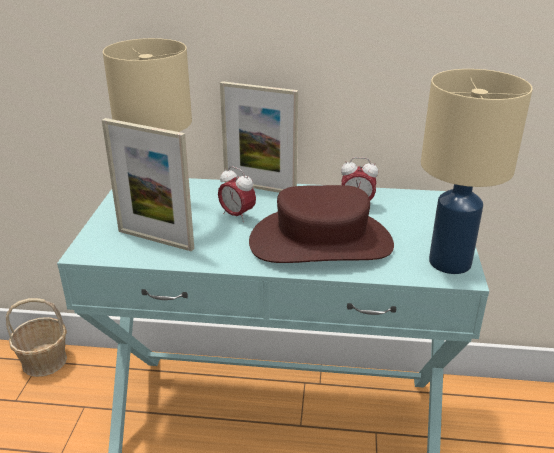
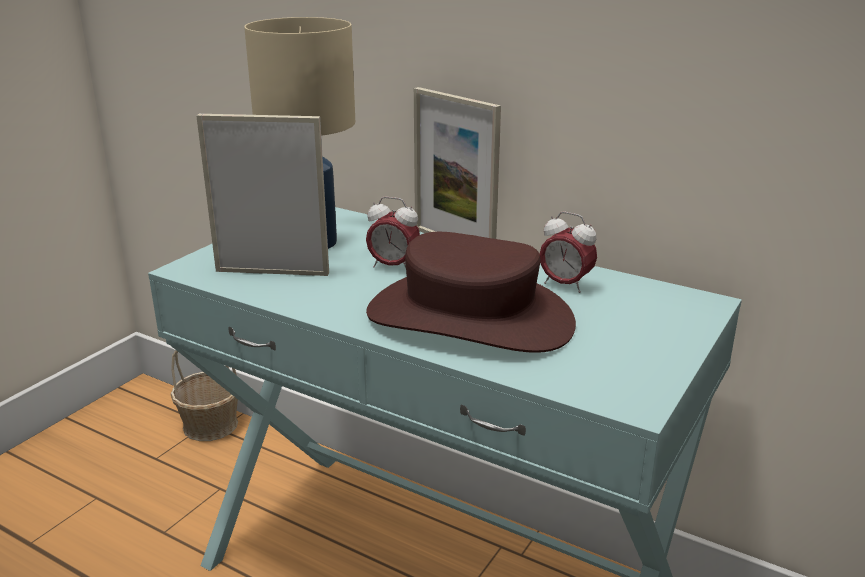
camera: 25 degrees right, 5 degrees down
(155, 240) = (272, 272): picture frame -> picture frame turned 135 degrees clockwise
(237, 216) = (393, 266): alarm clock -> alarm clock turned 45 degrees counterclockwise
(449, 263) = (630, 383): beige table lamp -> none

